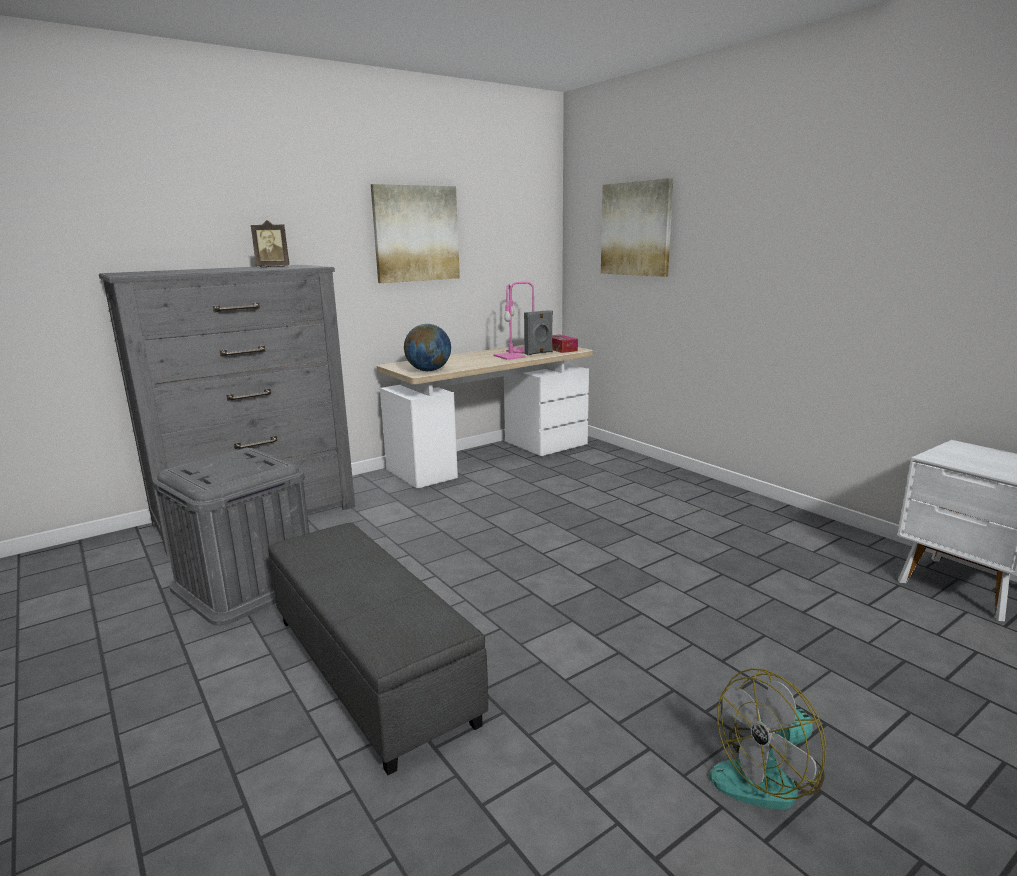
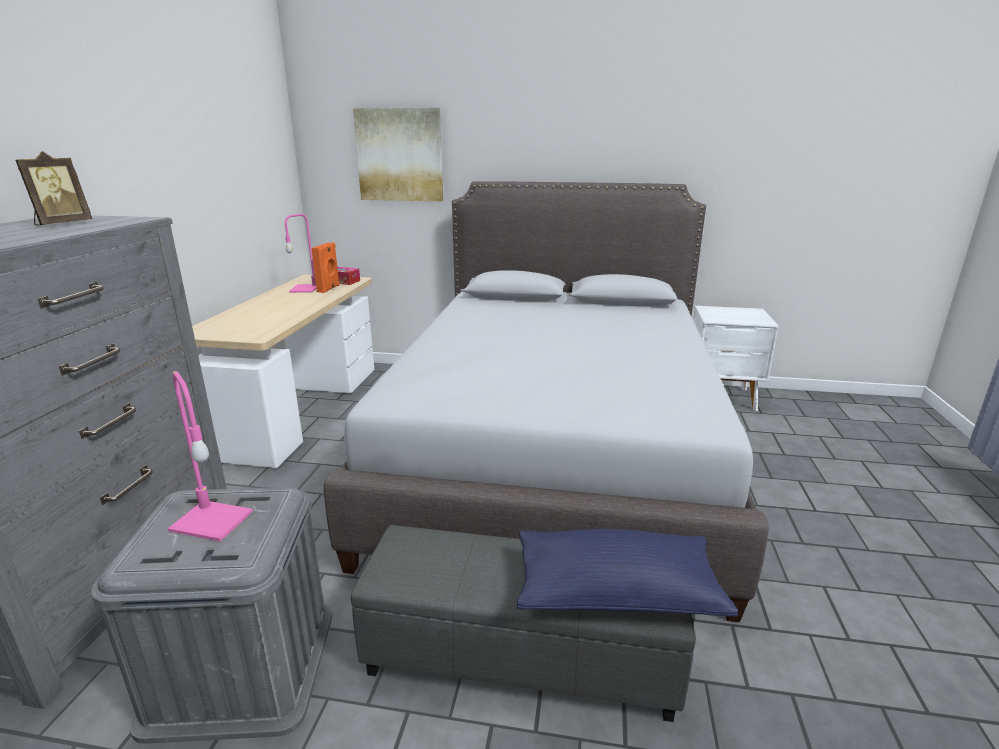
camera: 45 degrees left, 5 degrees up
(385, 624) = (616, 593): none -> blue pillow
(416, 234) = (178, 163): picture -> none
(428, 370) = (259, 330): globe -> none
(508, 356) = (307, 297): pink table lamp -> pink table lamp (209, 521)
(539, 353) = (329, 289): grey speaker -> orange speaker
(635, 559) = (554, 454): none -> grey bed
(769, 777) = (812, 554): fan -> none

